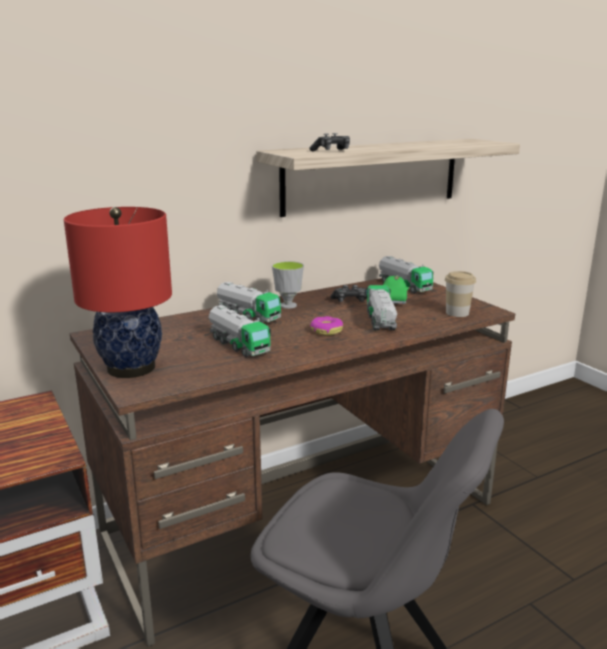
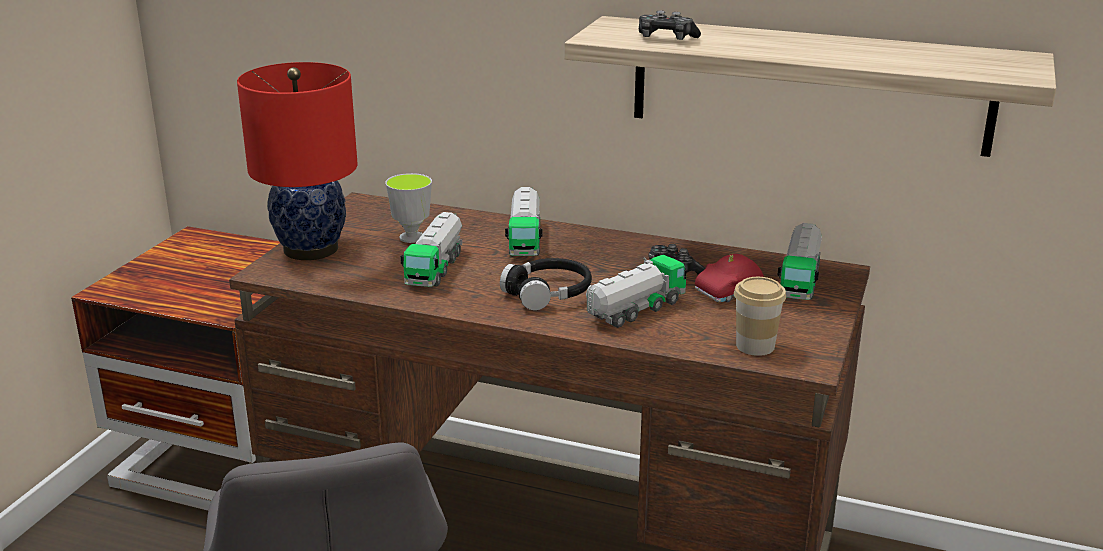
camera: 50 degrees right, 5 degrees up
(288, 305) = (593, 246): cup -> cup (411, 237)
(326, 331) = (548, 293): donut -> black headphones
(394, 300) = (729, 293): green toy car -> red toy car

